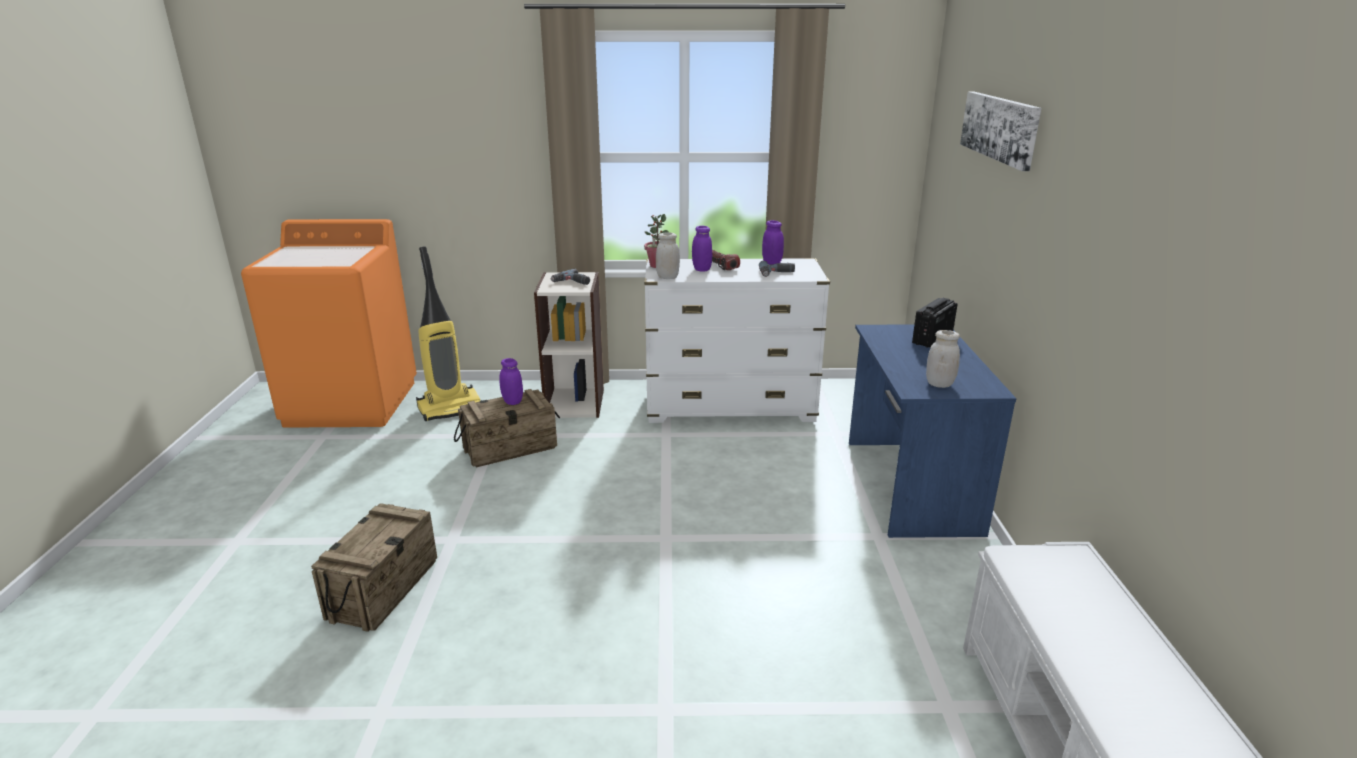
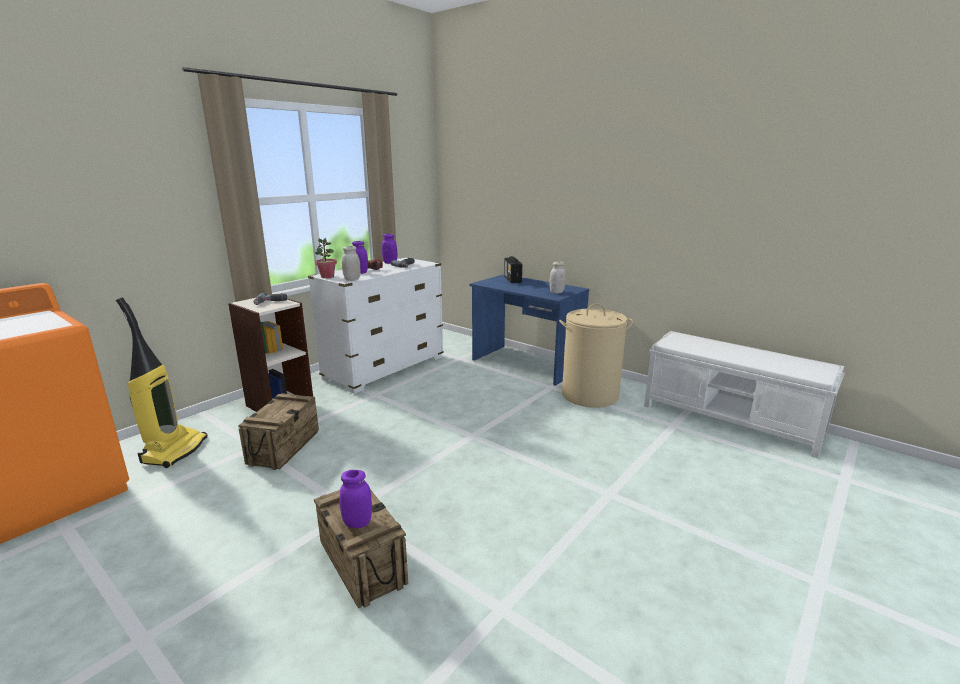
camera: 50 degrees left, 5 degrees down
(512, 401) = (279, 405): purple jar -> purple jar (357, 522)
(911, 580) = (590, 395): none -> beige laundry basket
(1000, 128) = (522, 158): picture -> none

